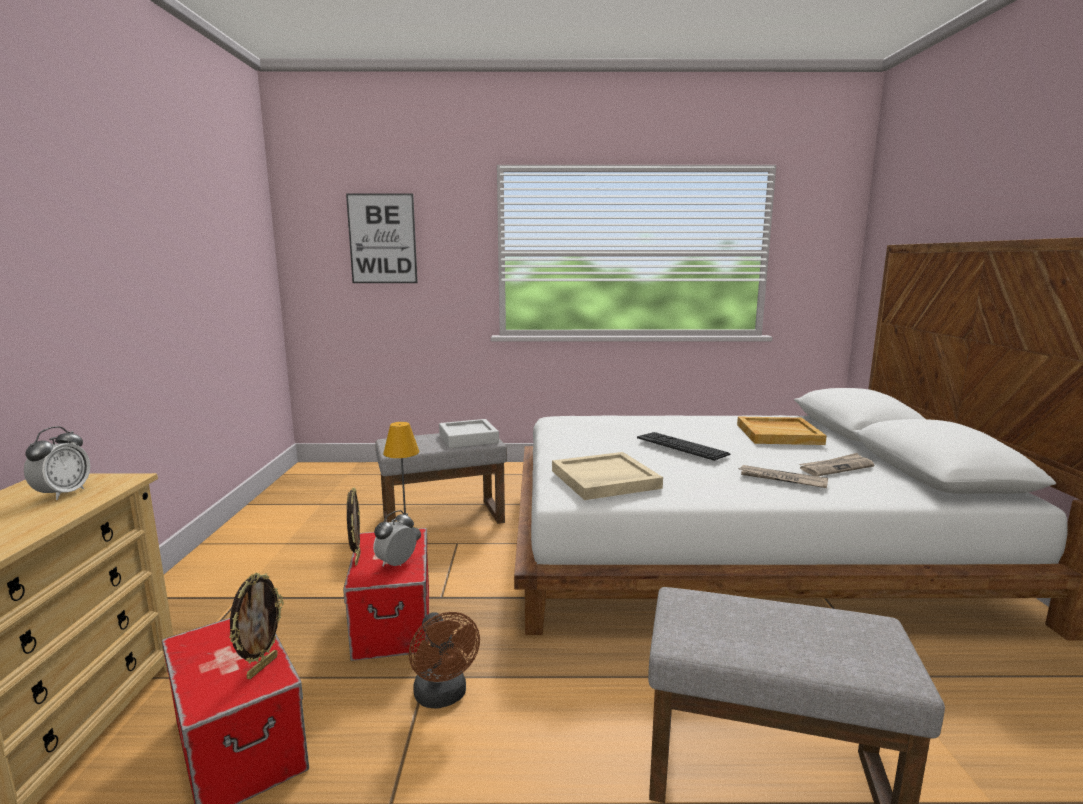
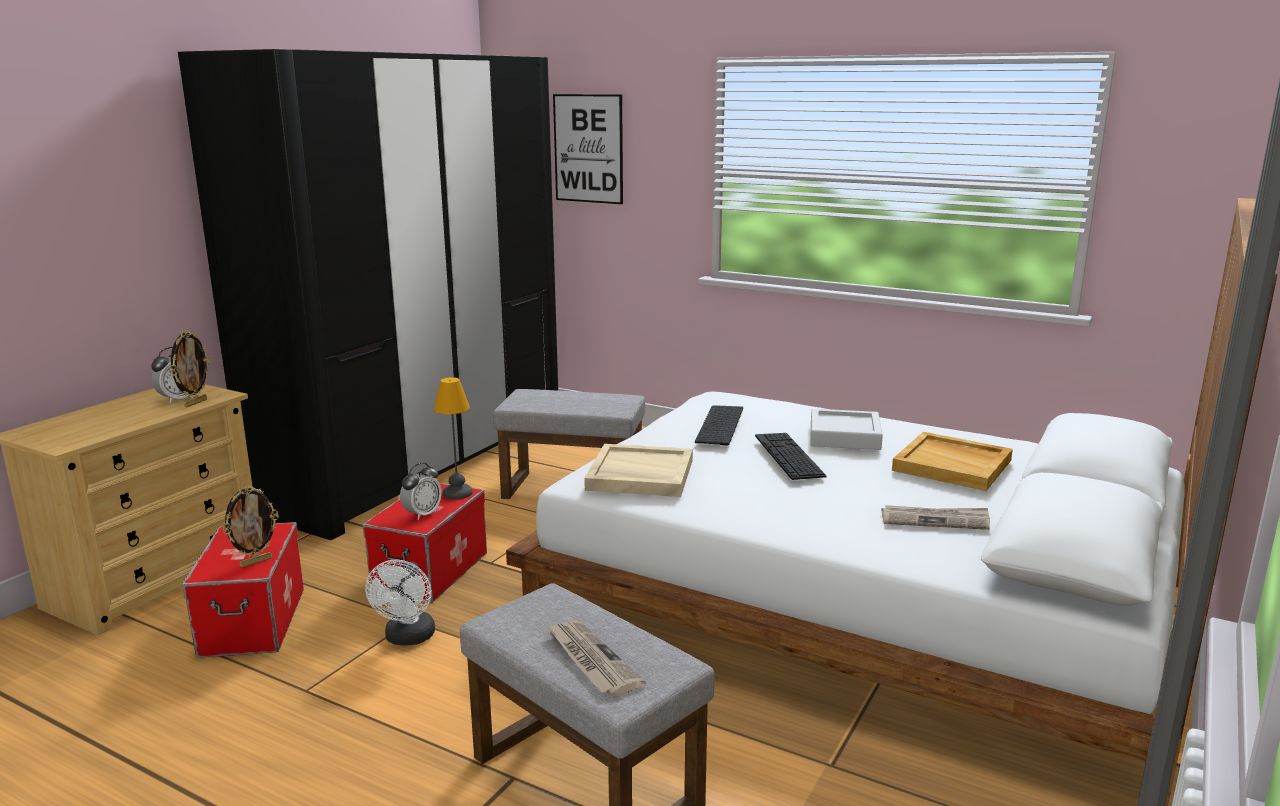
camera: 30 degrees right, 5 degrees up
(277, 526) = (421, 462): none -> black wardrobe
(356, 559) = (398, 502): picture frame -> picture frame (195, 403)
(396, 564) = (422, 514): alarm clock -> alarm clock turned 150 degrees clockwise
(443, 697) = (408, 638): brown fan -> white fan
(468, 438) = (601, 403): grey tray -> grey tray (844, 436)
(602, 435) = (722, 425): none -> keyboard
(781, 479) = (833, 517): newspaper -> newspaper (591, 660)

